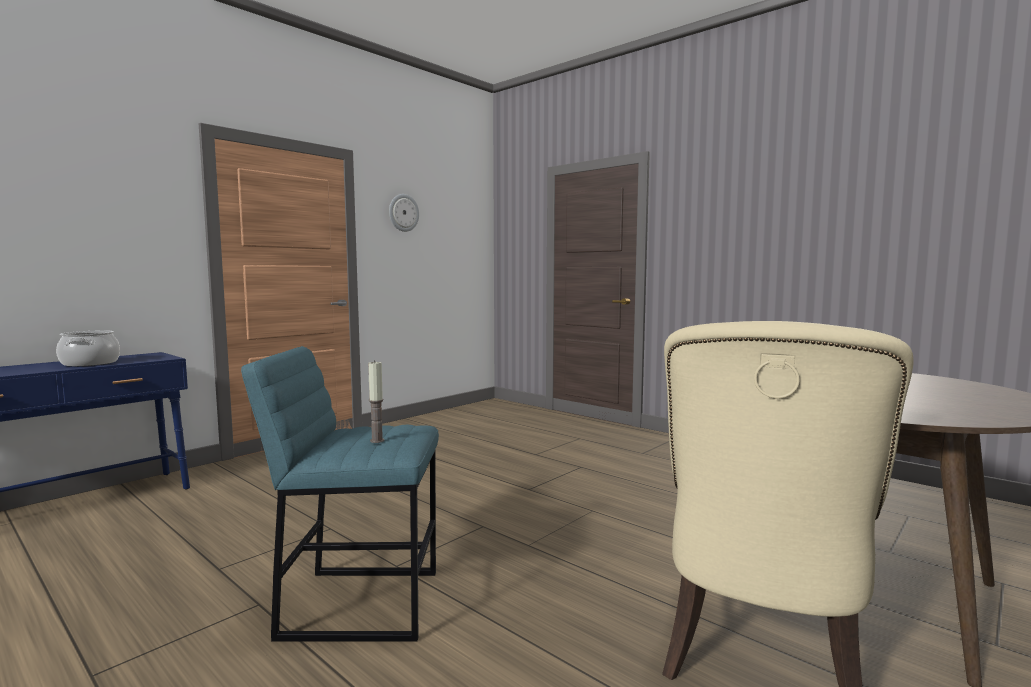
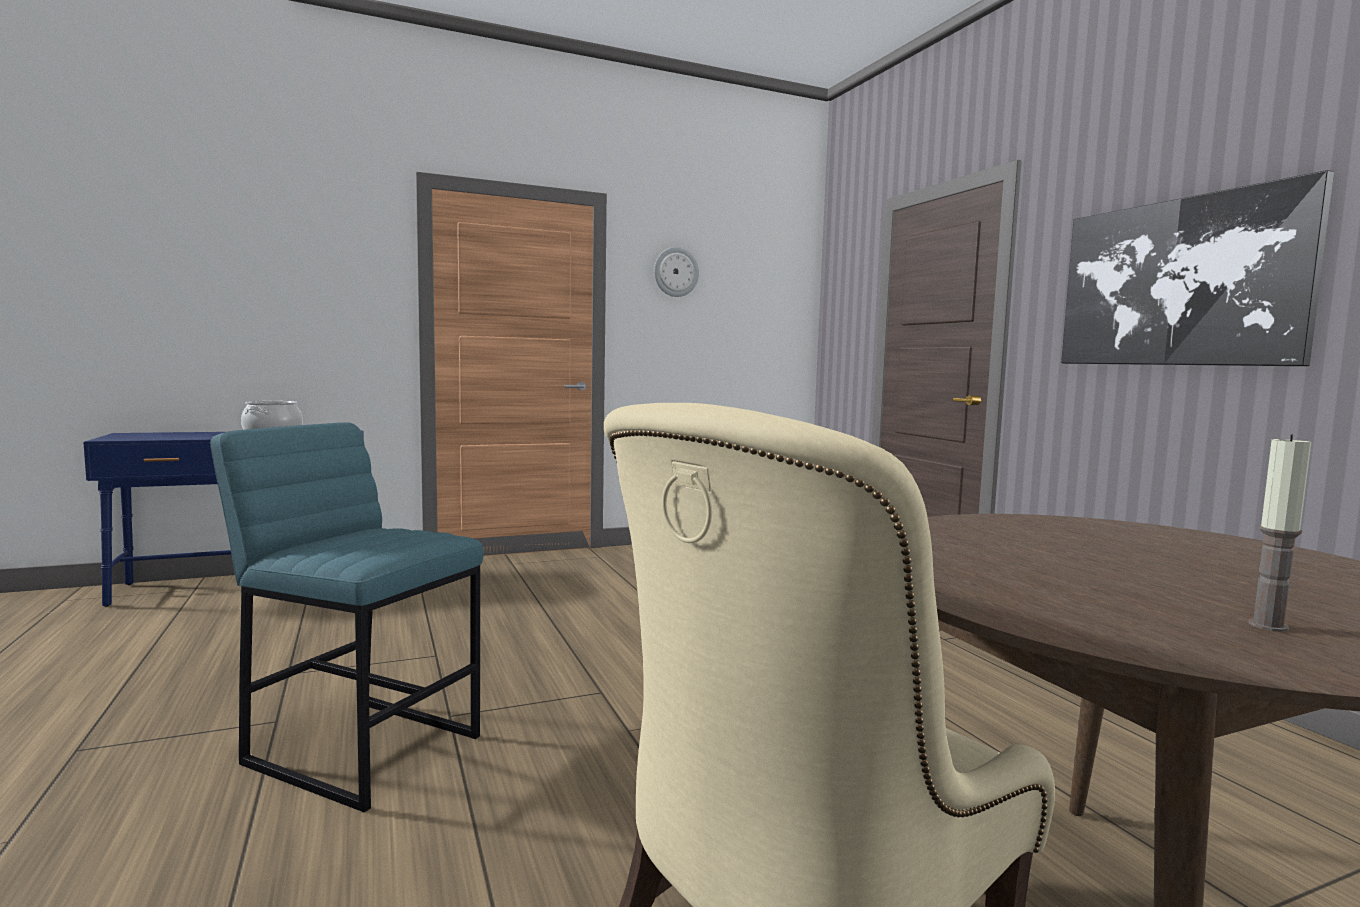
camera: 25 degrees right, 0 degrees up
(377, 440) = (360, 544): candle -> candle (1268, 626)
(754, 231) = (1179, 283): none -> picture

